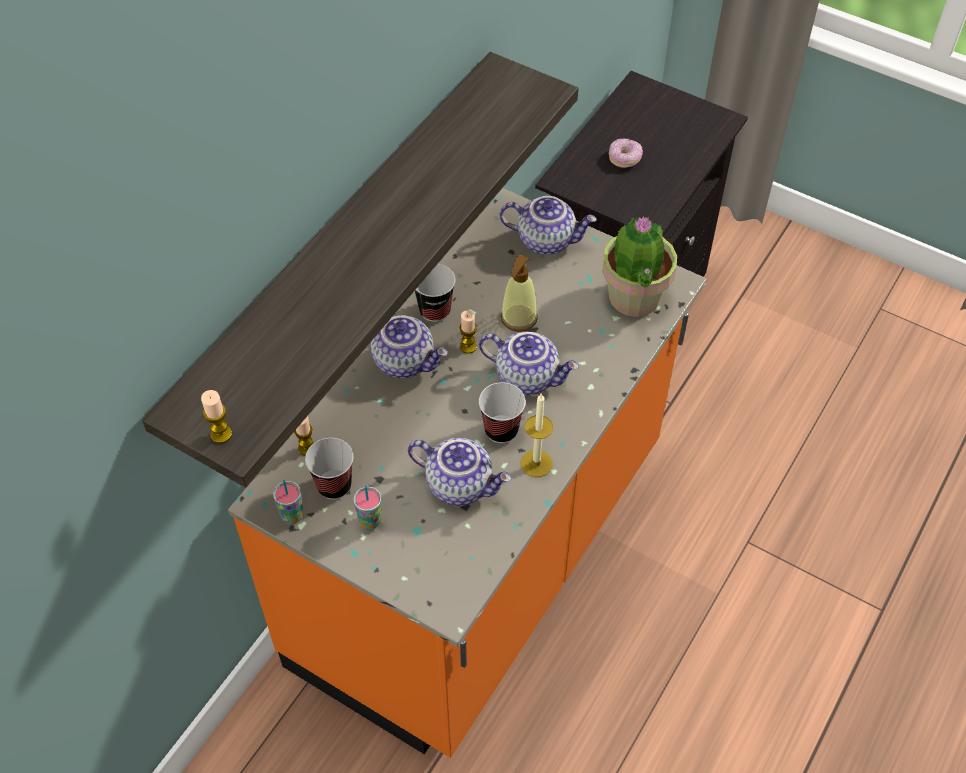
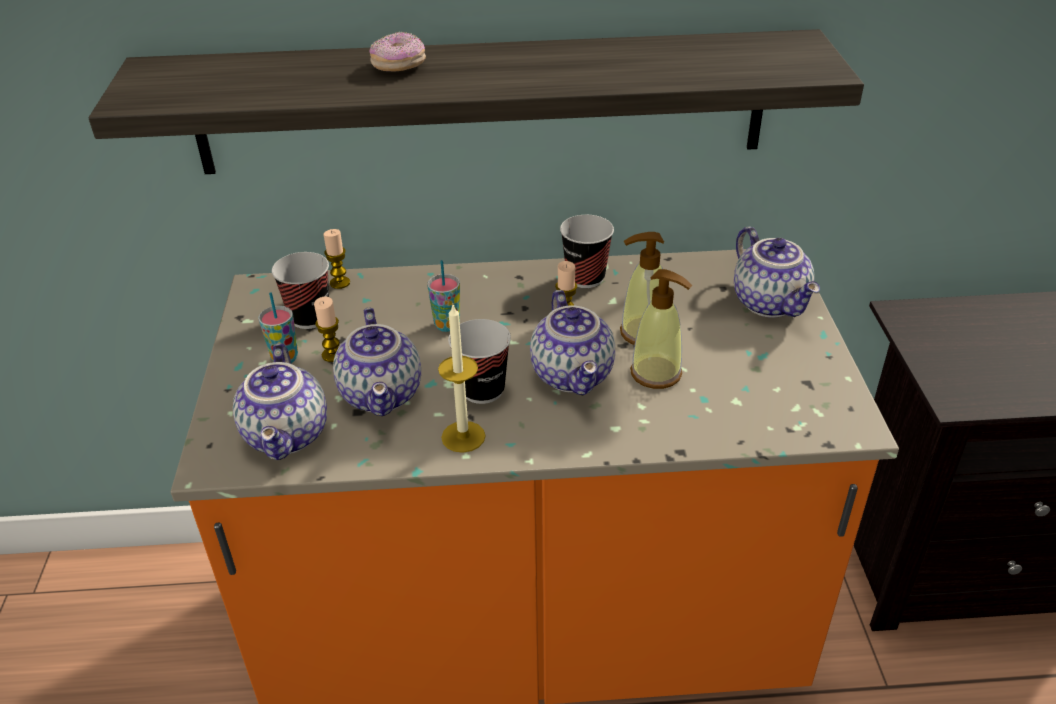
camera: 55 degrees right, 15 degrees down
(221, 434) = (135, 90): candle -> candle (332, 355)
(292, 516) = (253, 310): cup -> cup (447, 325)
(405, 360) = (503, 289): teapot -> teapot (288, 435)
(561, 337) = (656, 373): none -> soap dispenser
(624, 158) = (1002, 341): donut -> donut (399, 66)
(633, 297) = (783, 401): potted plant -> none

